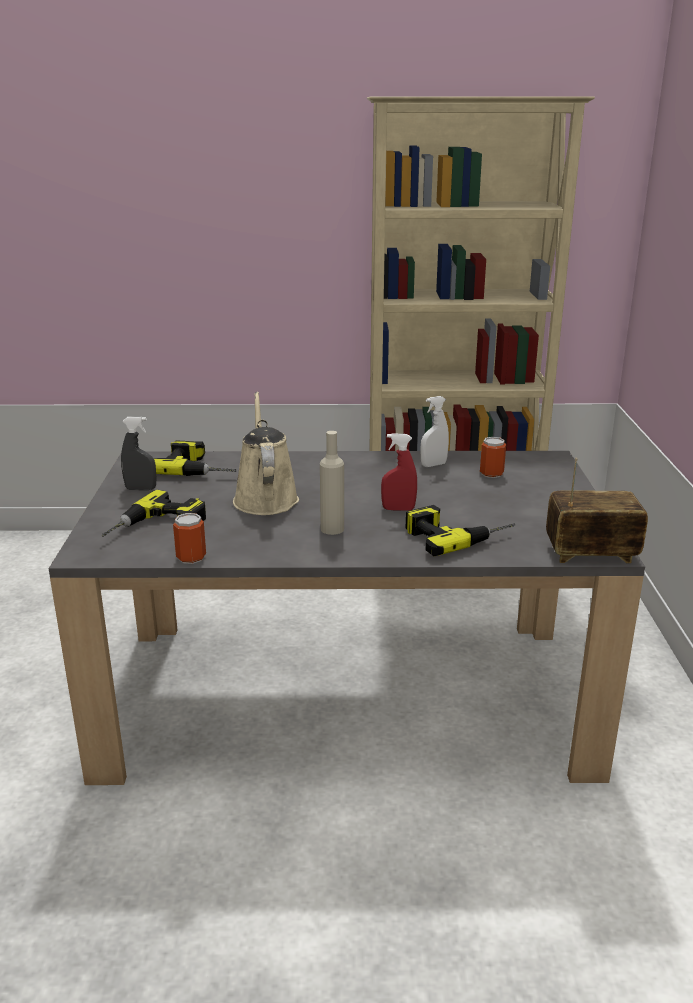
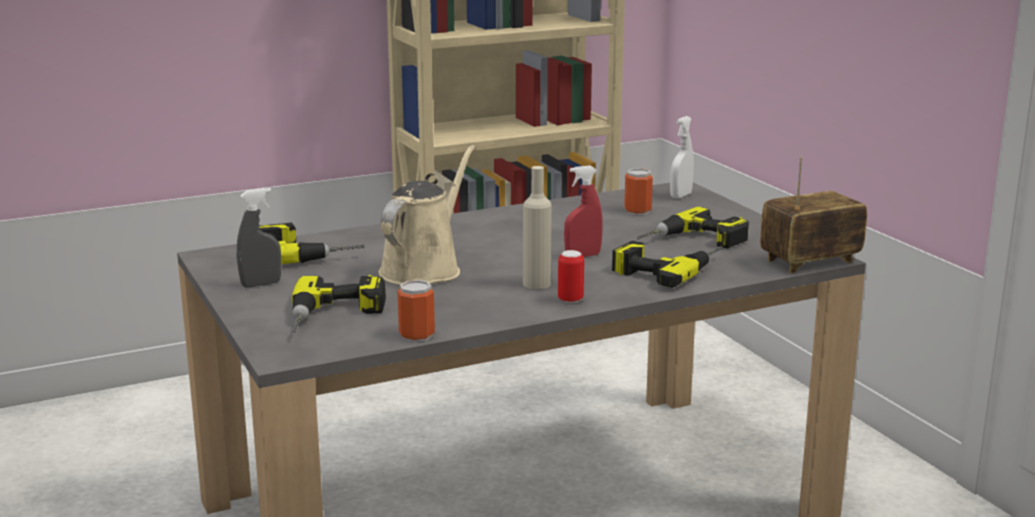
camera: 25 degrees left, 5 degrees down
(265, 498) = (424, 269): beige watering can -> beige watering can turned 60 degrees clockwise
(341, 550) = (570, 300): none -> can
(433, 465) = (568, 212): white spray bottle -> white spray bottle (681, 196)
(506, 513) = (693, 241): none -> power drill

